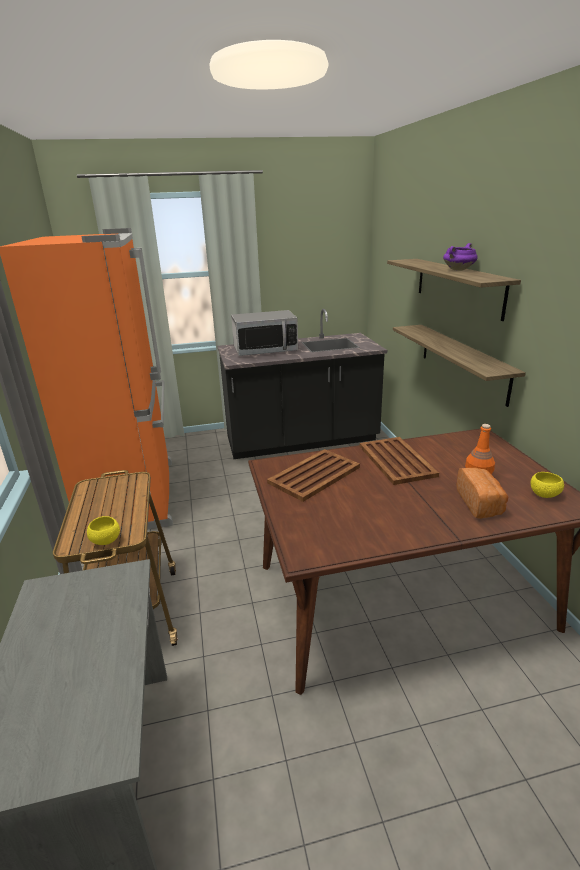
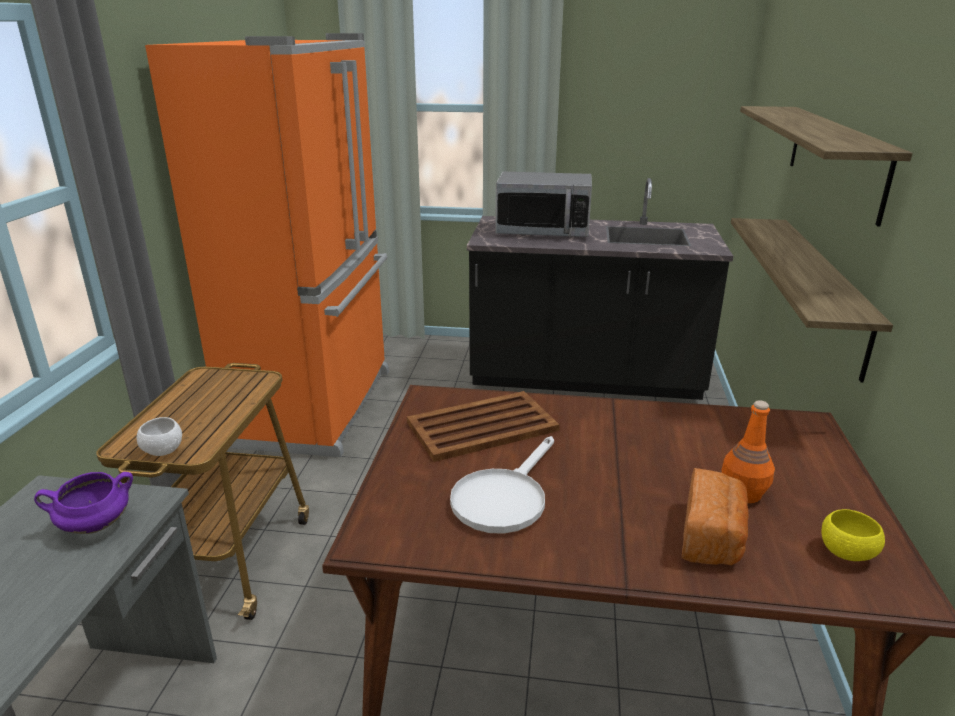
camera: 20 degrees right, 0 degrees up
(106, 541) = (163, 451): yellow bowl -> white bowl
(359, 511) = (504, 498): none -> white frying pan
(396, 460) = (626, 432): brown tray -> none
(458, 270) = (828, 128): purple cooking pot -> purple cooking pot (95, 526)

